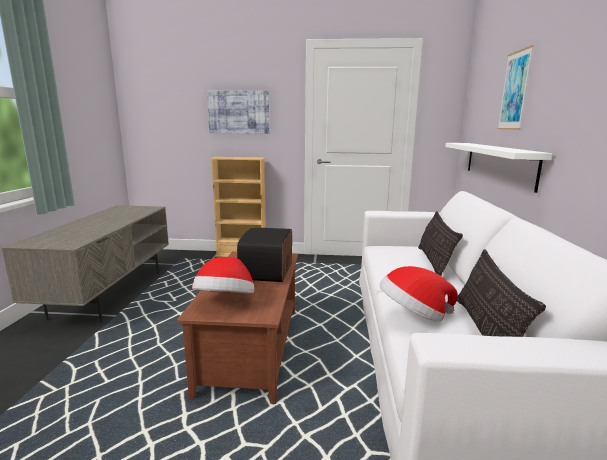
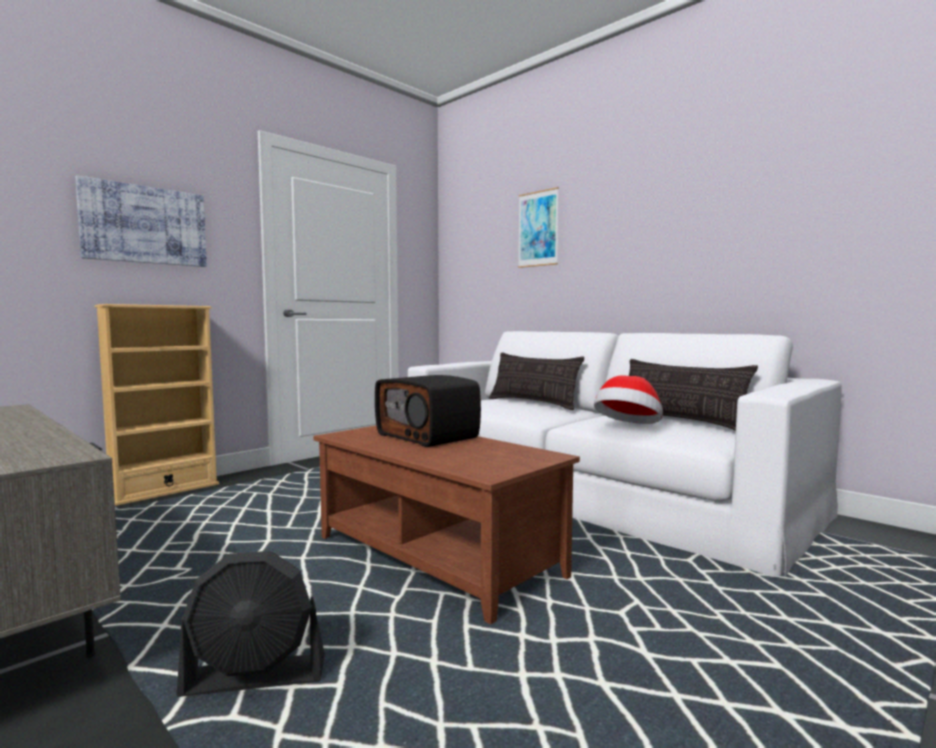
camera: 50 degrees left, 10 degrees down
(104, 359) = (255, 677): none -> black fan
(226, 302) = (484, 461): hat -> none
(498, 163) = (527, 301): white shelf -> none

